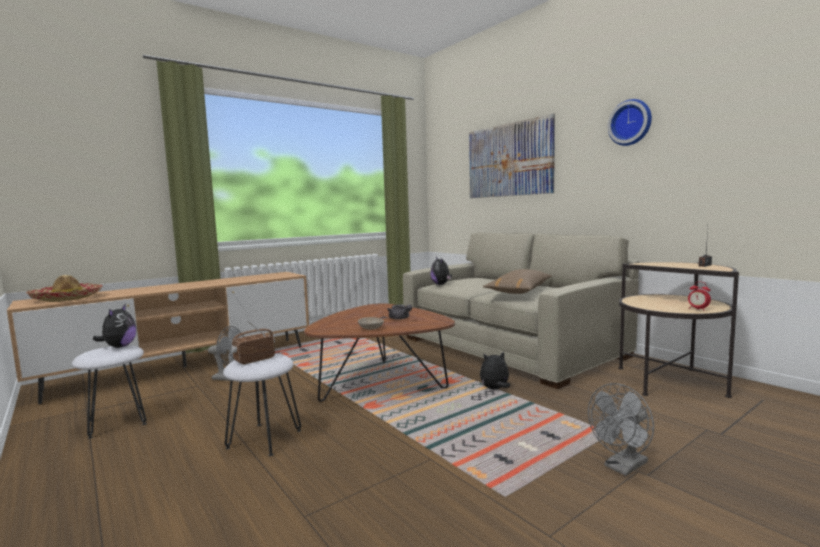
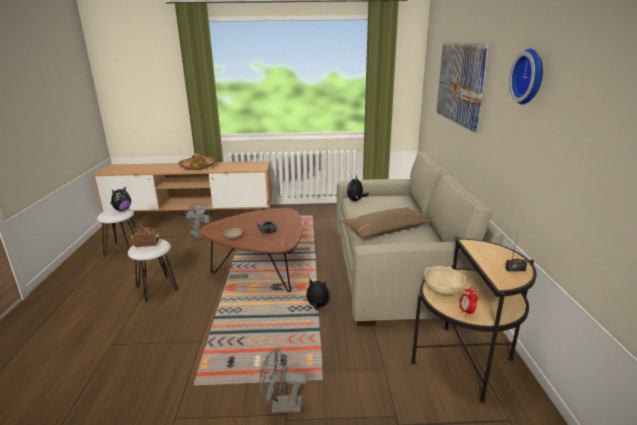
camera: 35 degrees right, 15 degrees up
(67, 298) = (126, 169): hat -> hat (197, 167)
(652, 305) = (443, 290): none -> beige bowl

